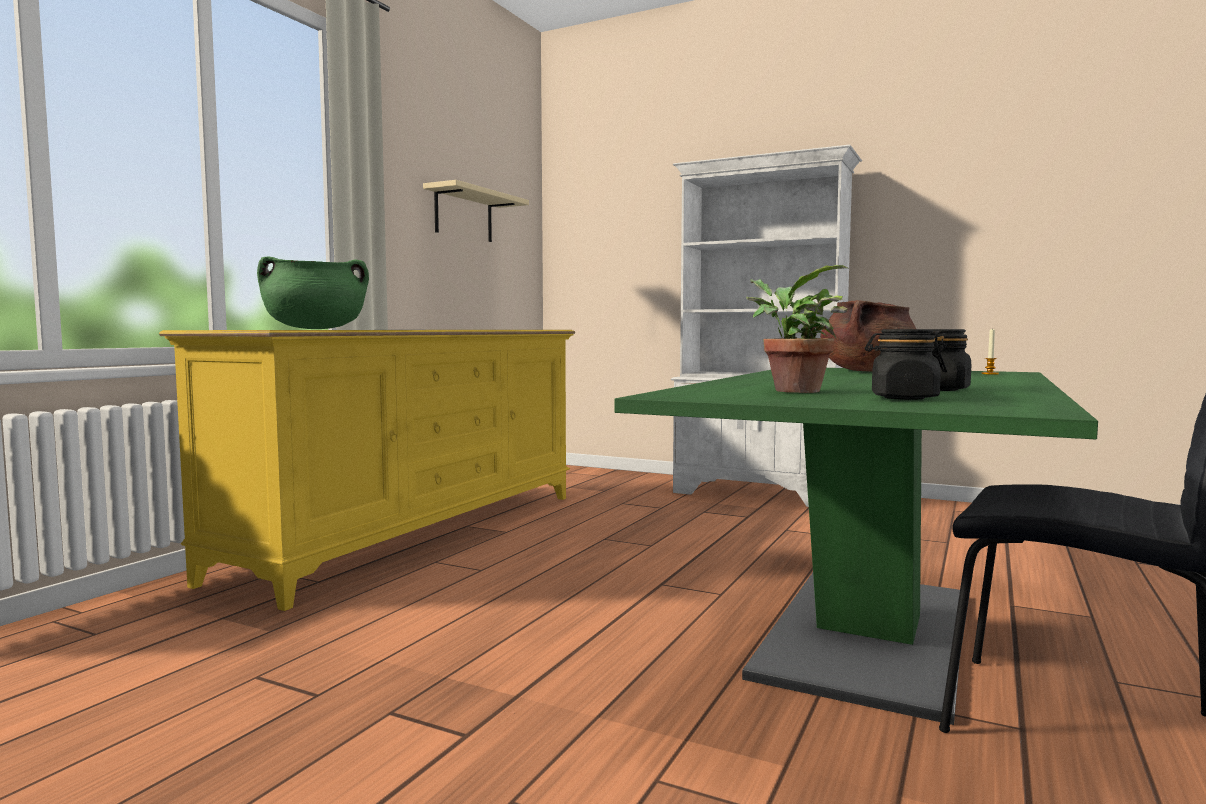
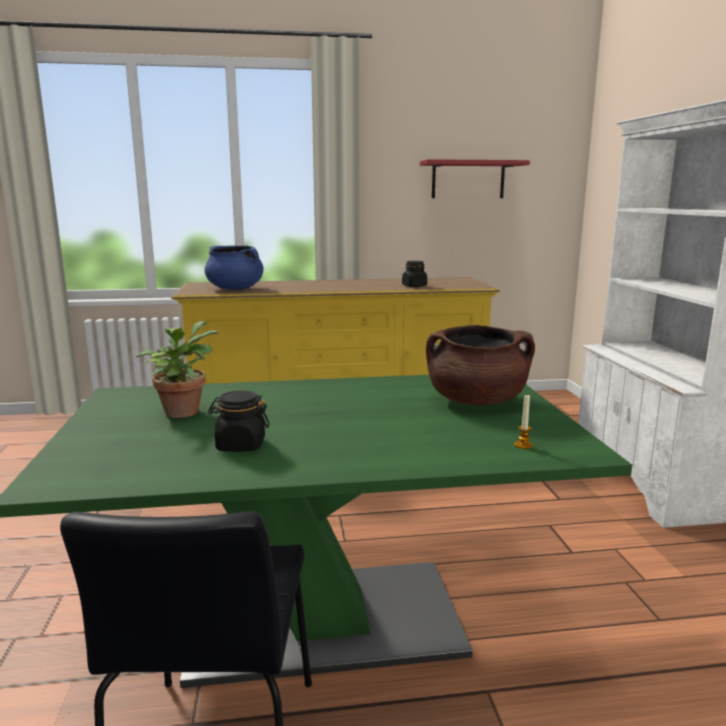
camera: 55 degrees right, 10 degrees up
(315, 329) = (235, 289): green cooking pot -> blue cooking pot
(463, 215) = (468, 180): beige shelf -> red shelf
(903, 398) = (139, 443): black jar -> black jar (414, 286)

